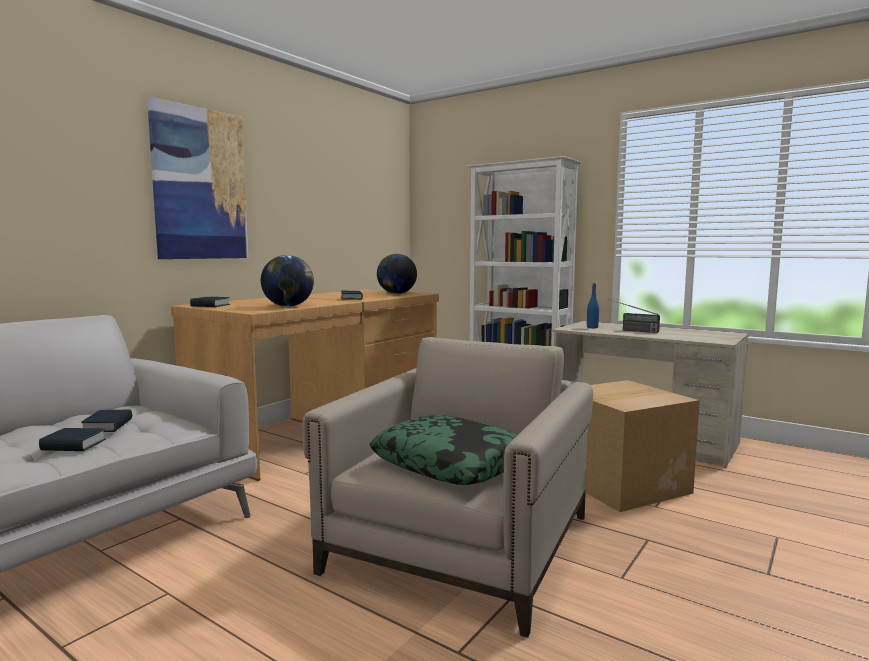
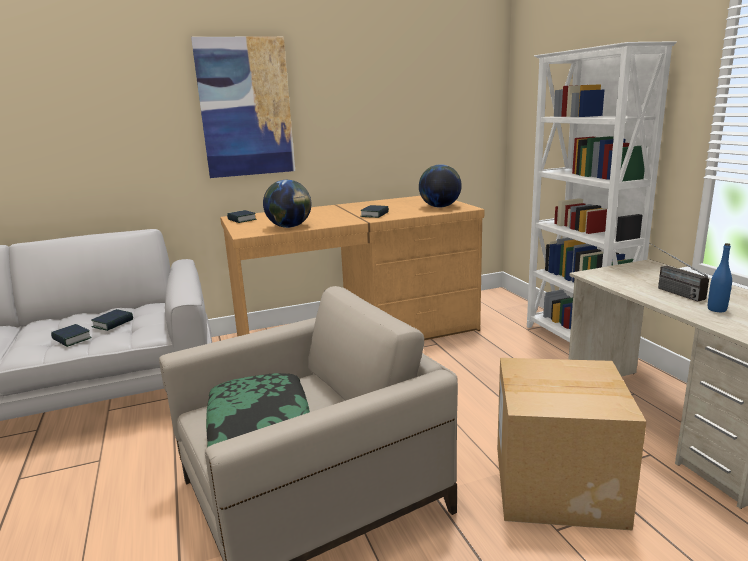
camera: 35 degrees right, 10 degrees up
(592, 327) = (628, 276): blue bottle -> blue bottle (716, 309)

